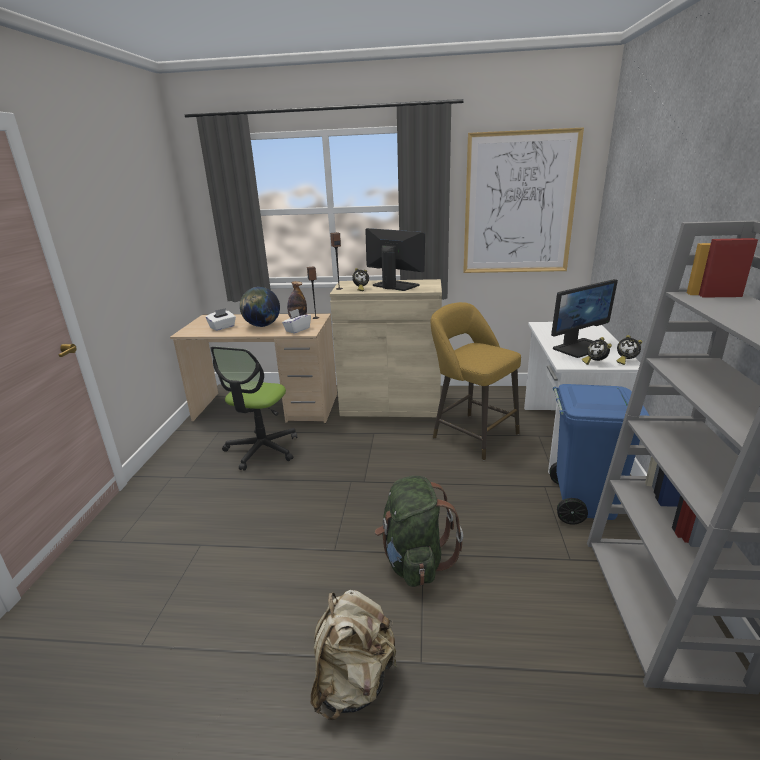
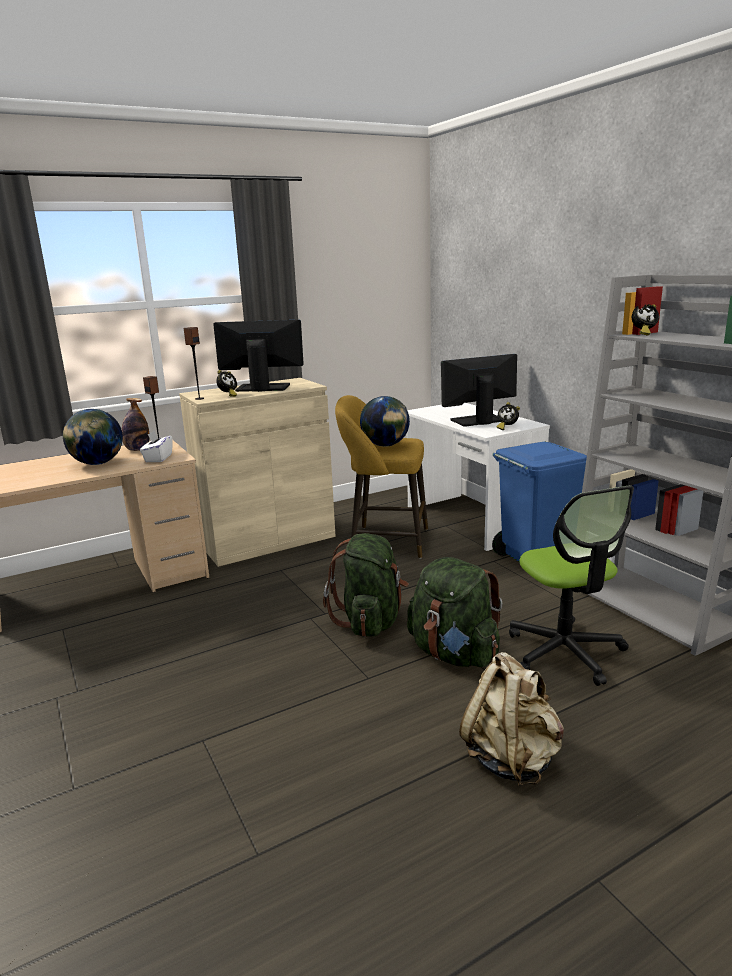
camera: 35 degrees left, 5 degrees down
(222, 327) = (36, 475): white tissue box -> none
(262, 449) = (157, 627): office chair -> office chair (565, 652)
(386, 502) = (370, 621): none -> green backpack
(474, 354) = (385, 445): none -> globe
(519, 204) = (360, 291): picture -> none
(579, 347) = (478, 420): monitor -> monitor turned 135 degrees counterclockwise
(625, 361) = (526, 422): alarm clock -> alarm clock (642, 334)

